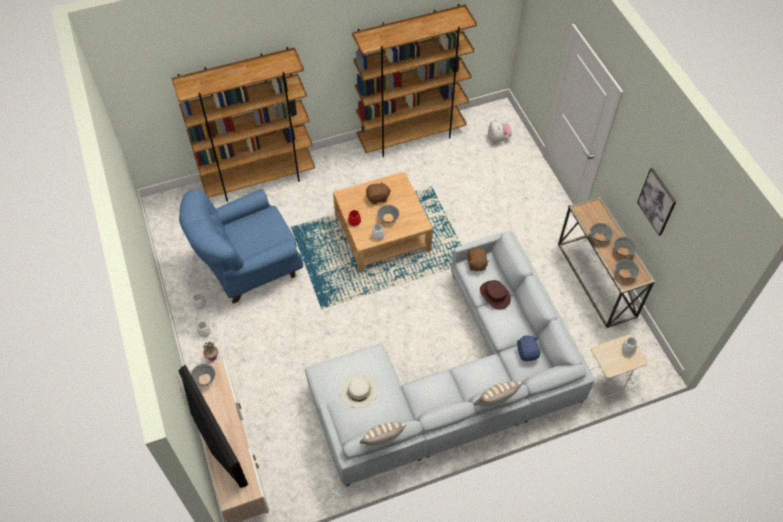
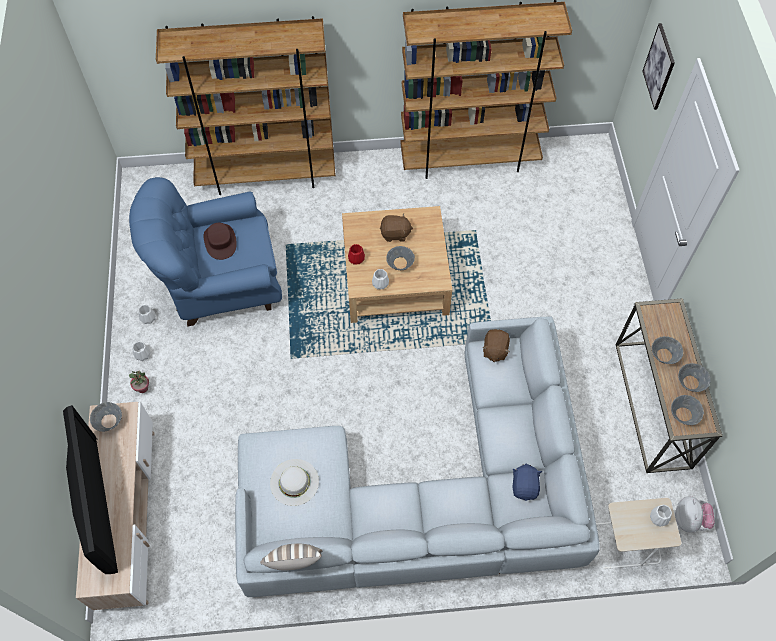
camera: 15 degrees right, 5 degrees up
(495, 295) = (506, 398): brown hat -> brown hat (220, 241)
(495, 403) = (456, 549): pillow -> none
(498, 138) = (580, 185): plush toy -> plush toy (689, 520)
(657, 201) = (748, 333): picture -> picture (659, 67)

